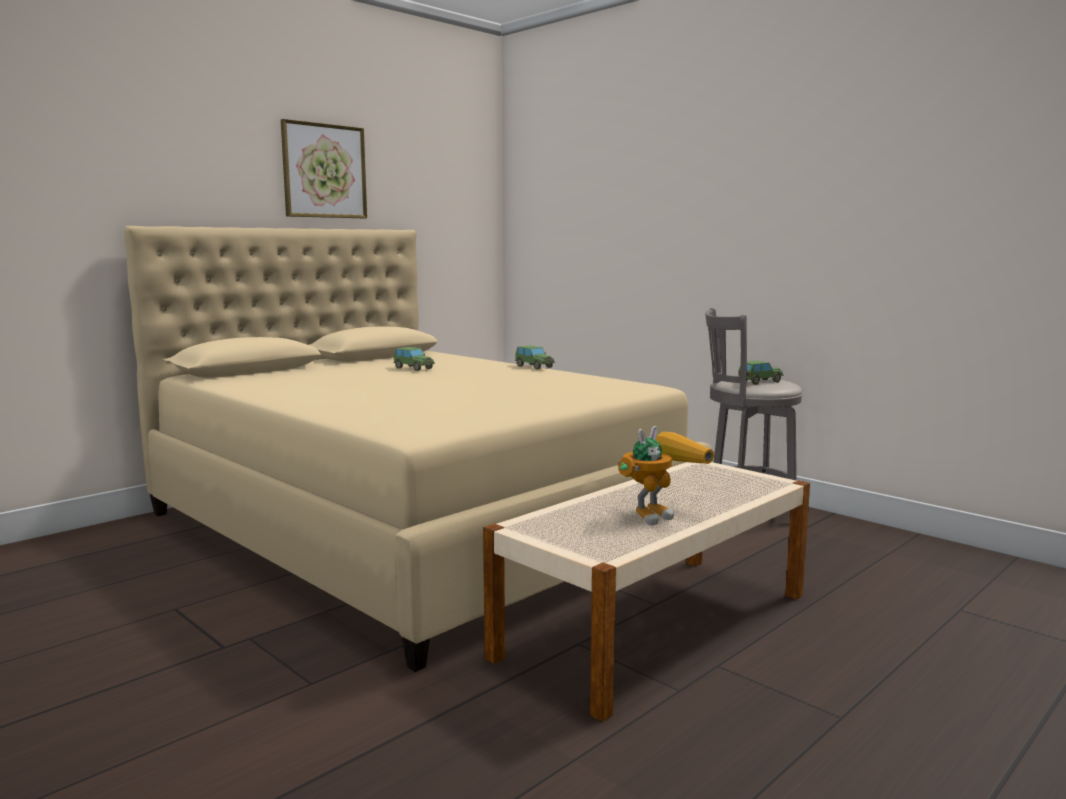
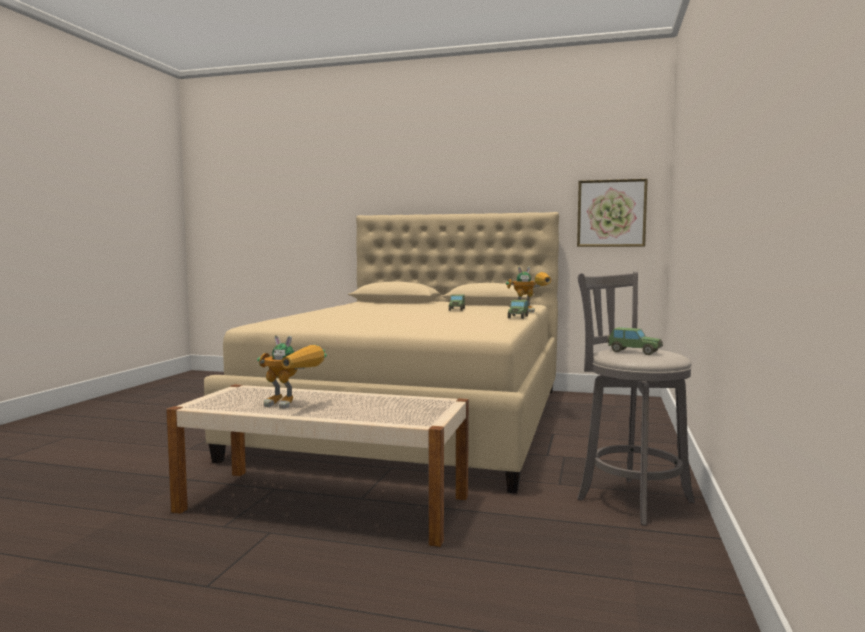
camera: 60 degrees right, 5 degrees down
(324, 171) = (489, 174): picture -> picture (611, 213)
(487, 358) = (531, 311): none -> toy robot

